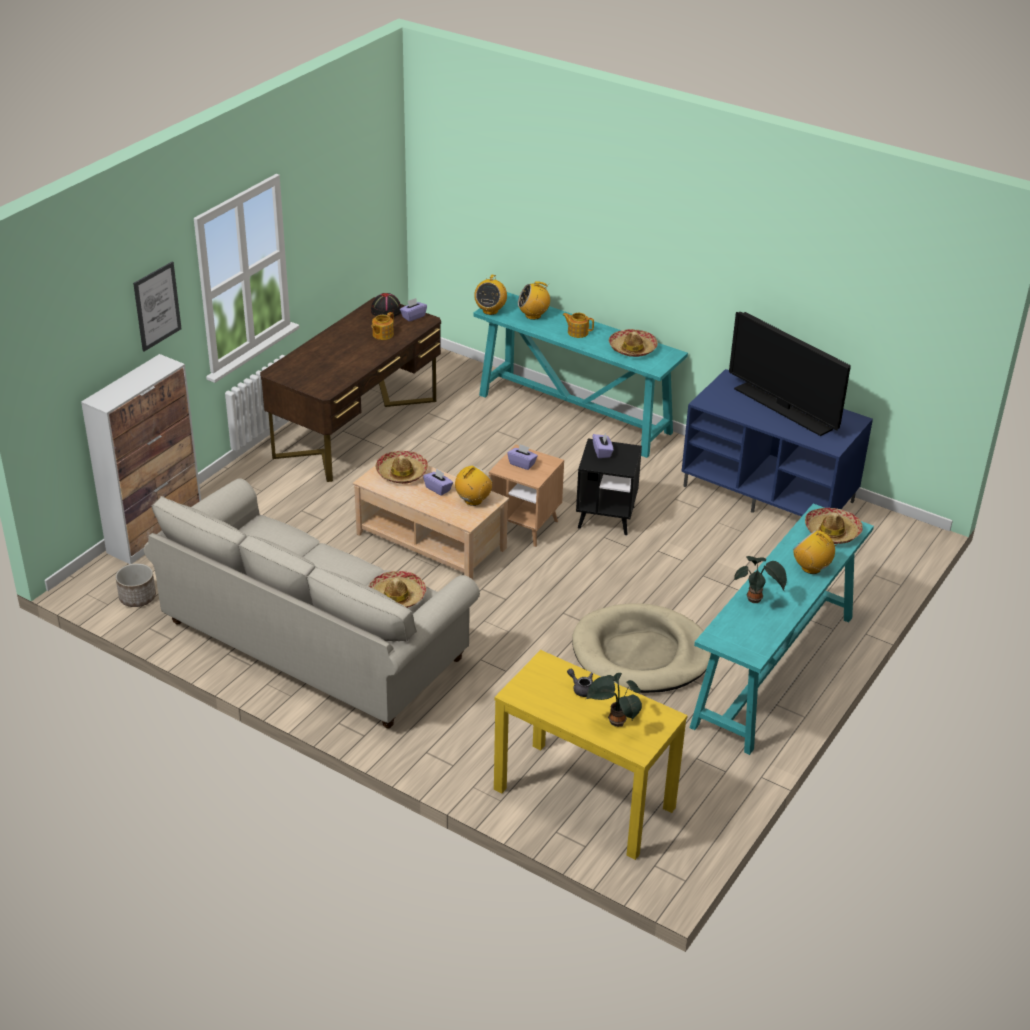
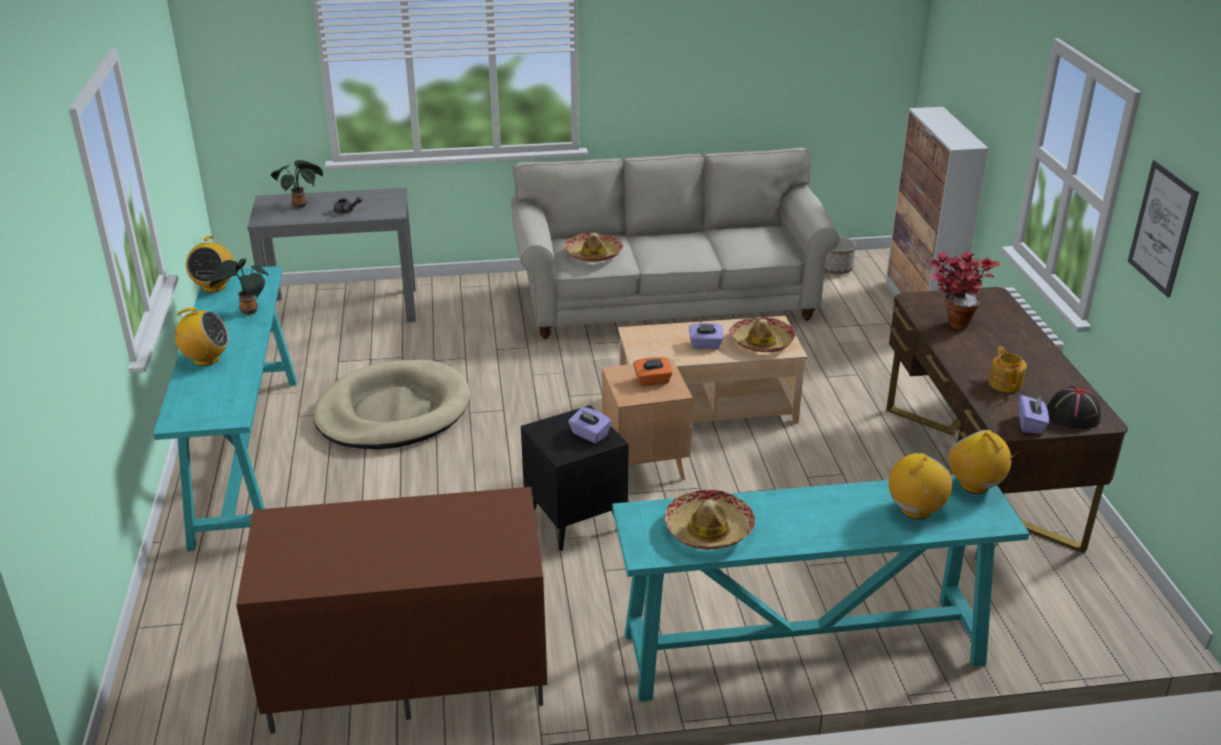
camera: 140 degrees right, 5 degrees down
(157, 306) = (1005, 96): picture -> picture (1162, 228)
(334, 371) = (952, 321): none -> potted plant
(473, 500) = (658, 351): radio -> radio (214, 287)
(522, 464) = (652, 381): purple tissue box -> orange tissue box
(577, 332) = (817, 516): teapot -> none
(583, 798) = (343, 309): yellow console table -> grey console table
(770, 494) = (406, 673): blue tv stand -> brown tv stand
(783, 409) = (390, 547): television -> none
(832, 532) = (203, 404): hat -> none

